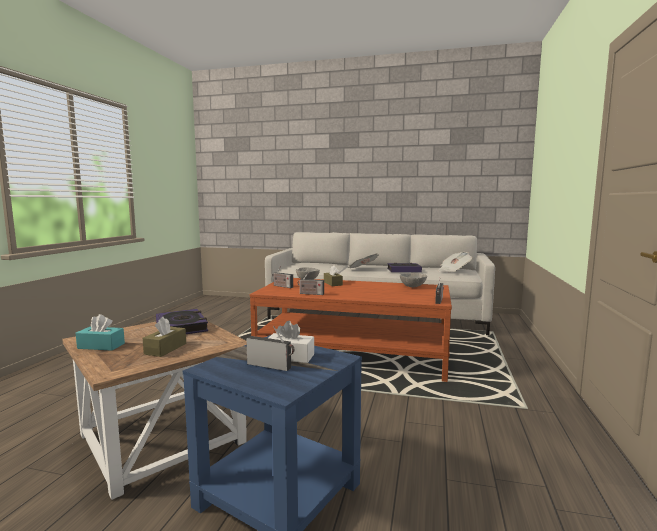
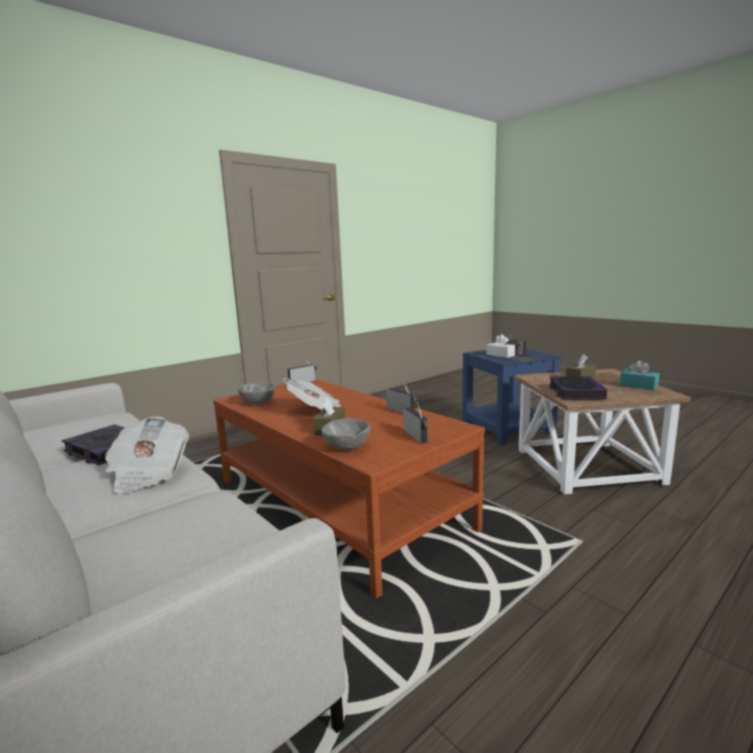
camera: 145 degrees left, 5 degrees up
(453, 271) = (69, 428): newspaper -> newspaper (316, 411)

